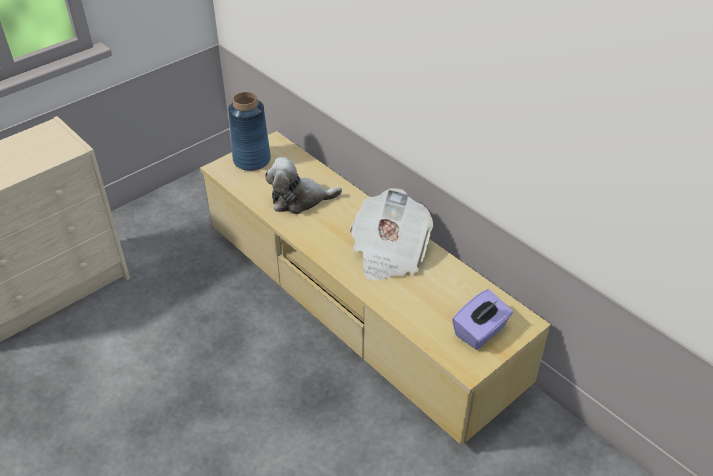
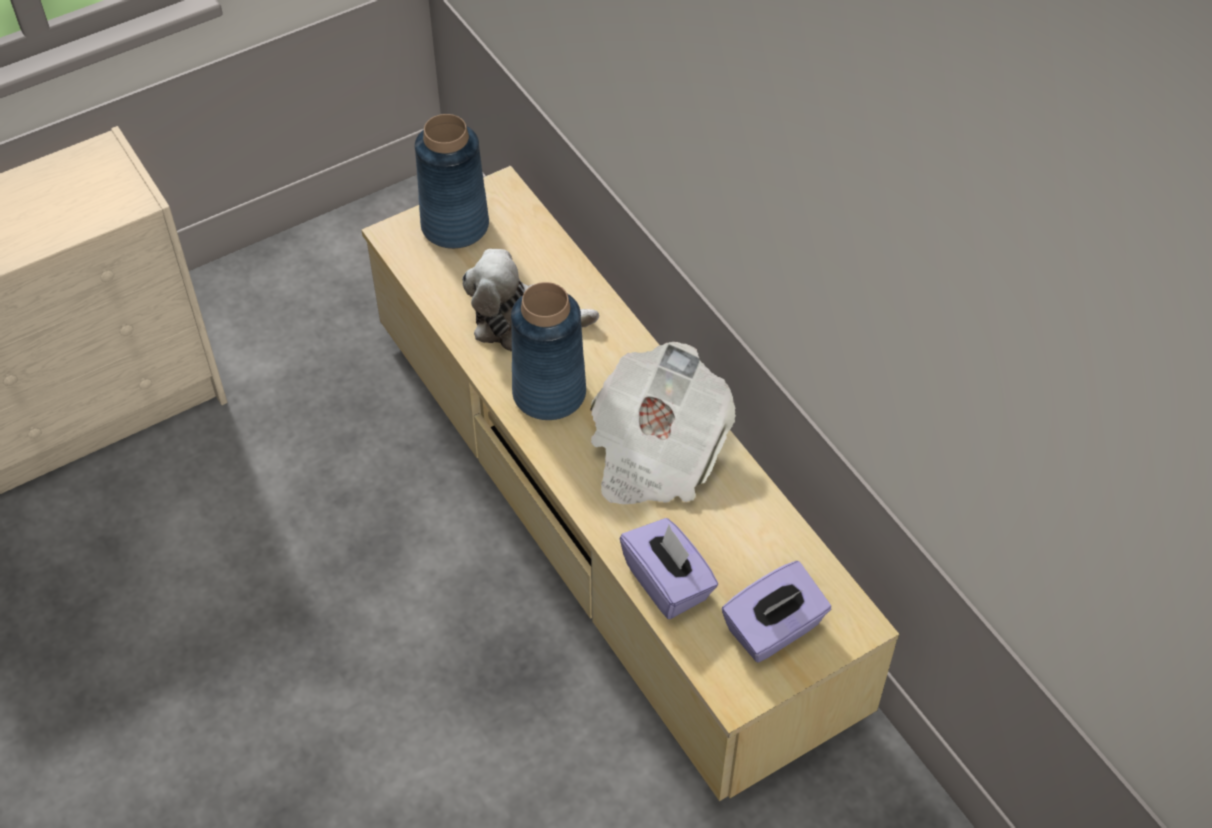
camera: 10 degrees right, 10 degrees up
(322, 231) = (550, 393): none -> blue vase
(413, 316) = (668, 583): none -> purple tissue box

